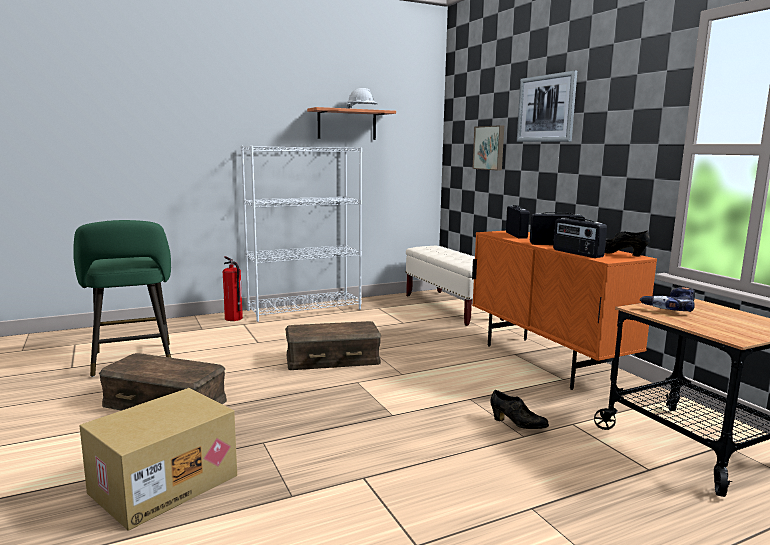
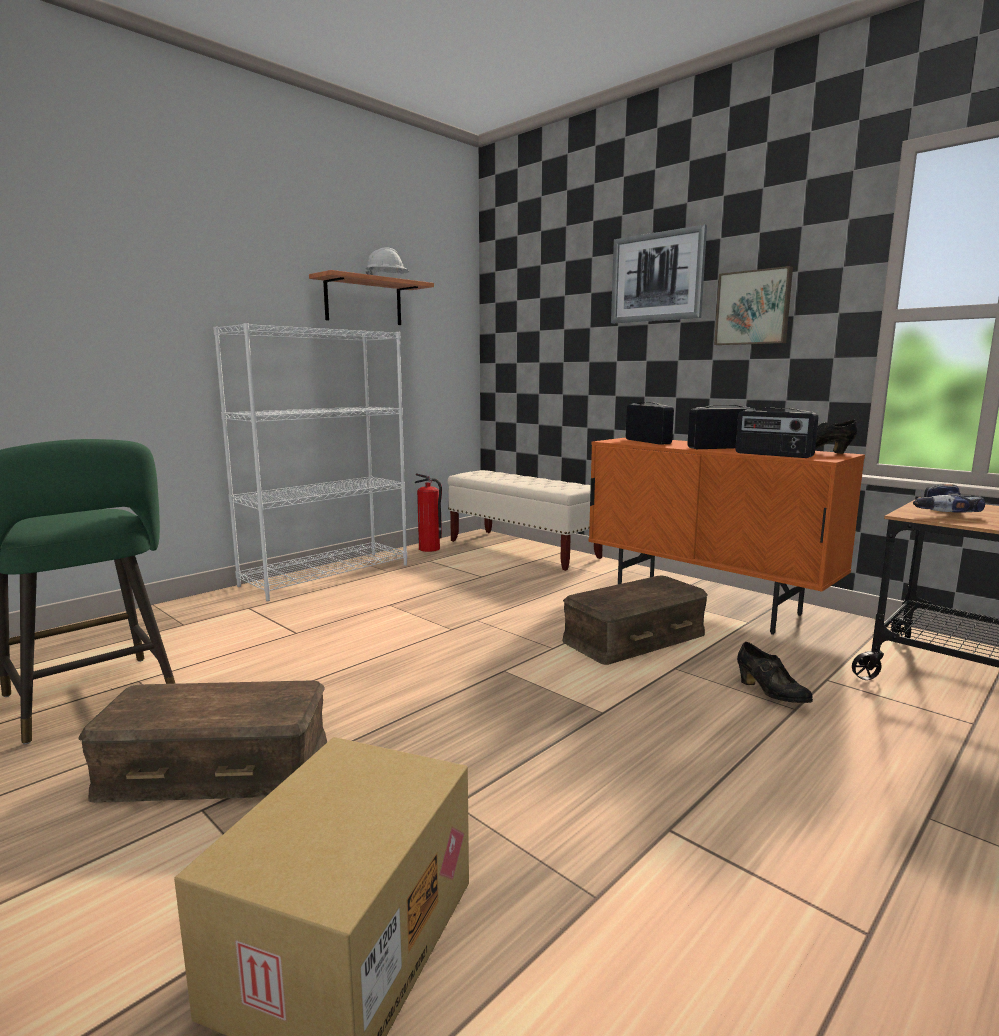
camera: 20 degrees left, 0 degrees up
(234, 318) = (225, 601): fire extinguisher -> fire extinguisher (429, 549)
(332, 359) = (435, 642): brown storage box -> brown storage box (635, 638)
(489, 148) = (563, 334): picture -> picture (753, 308)
(517, 425) = (770, 694): black shoe -> black shoe turned 45 degrees clockwise

